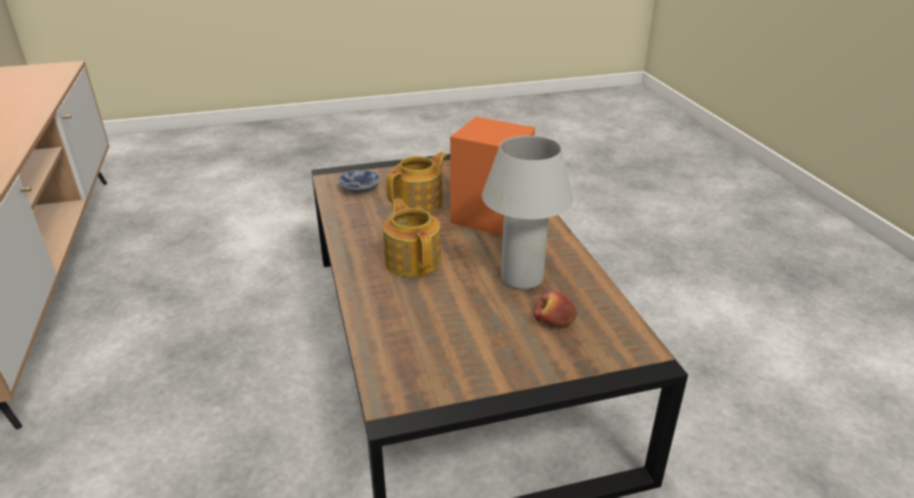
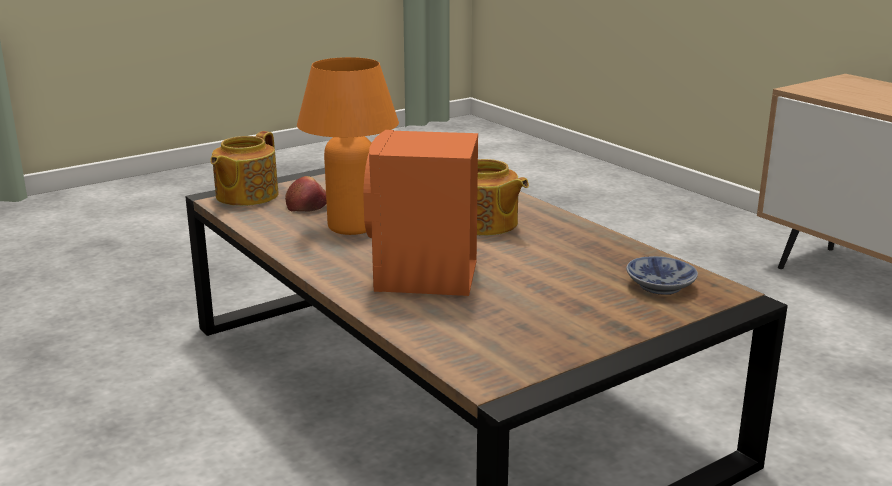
camera: 160 degrees right, 10 degrees down
(419, 203) = (546, 280): teapot -> teapot (245, 196)
(522, 278) = (352, 227): white table lamp -> orange table lamp

